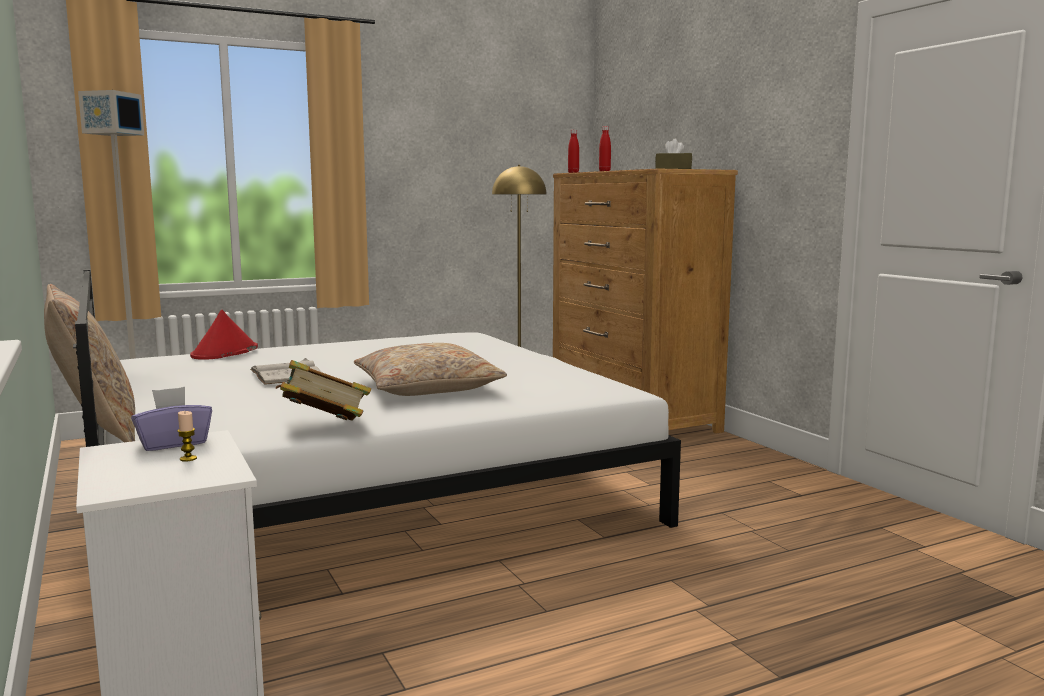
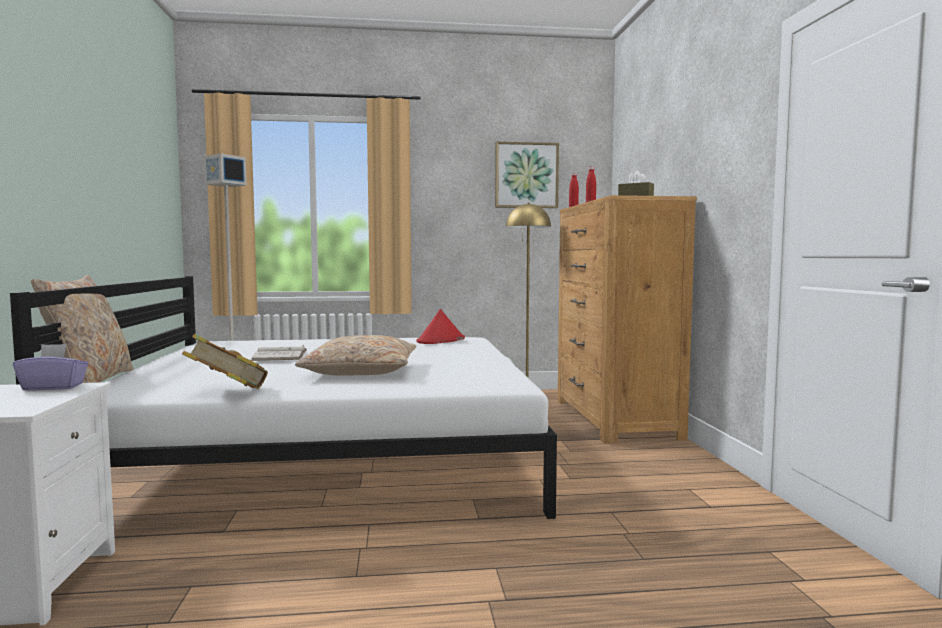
camera: 20 degrees right, 5 degrees down
(188, 459) = (33, 397): candle -> none
(224, 352) = (271, 340): red hat -> red hat (440, 340)
(499, 127) = (526, 175): none -> picture

